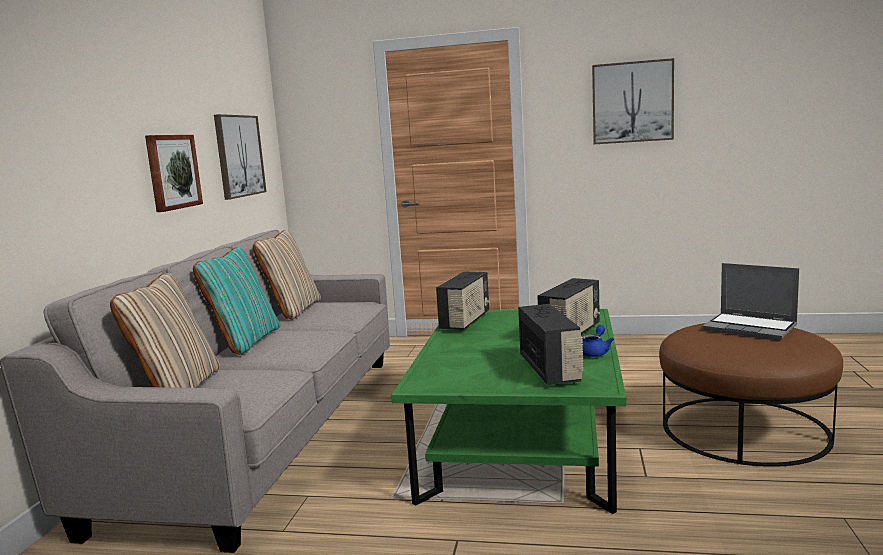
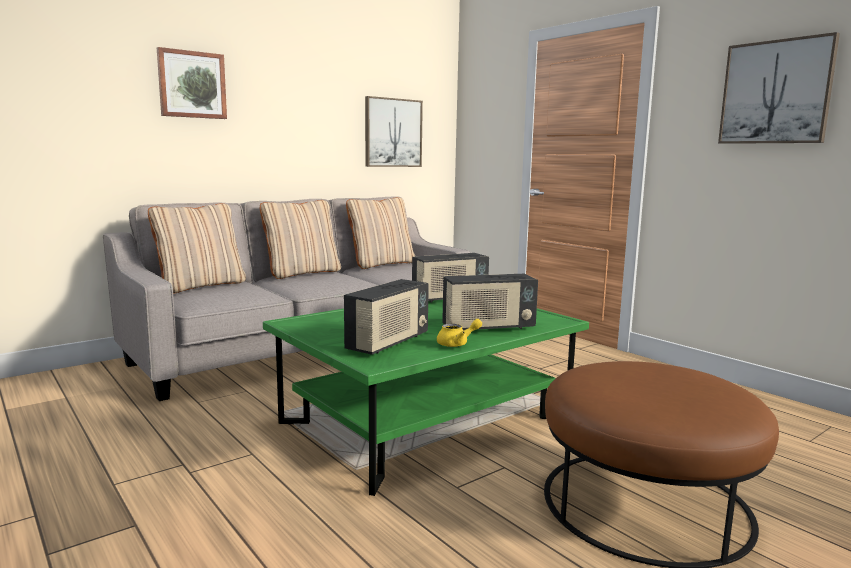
camera: 40 degrees right, 0 degrees up
(172, 172) = (303, 137): picture -> picture (192, 84)
(244, 341) = (302, 273): turquoise pillow -> beige pillow
(595, 352) = (457, 344): blue teapot -> yellow teapot
(751, 328) = (686, 381): laptop -> none

